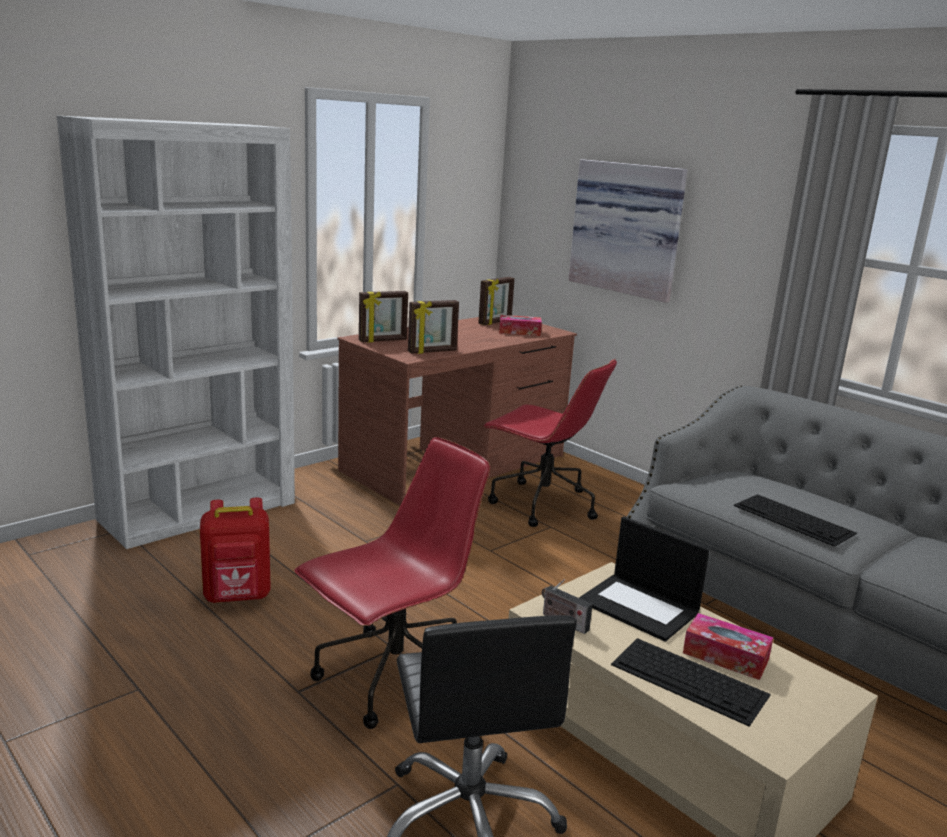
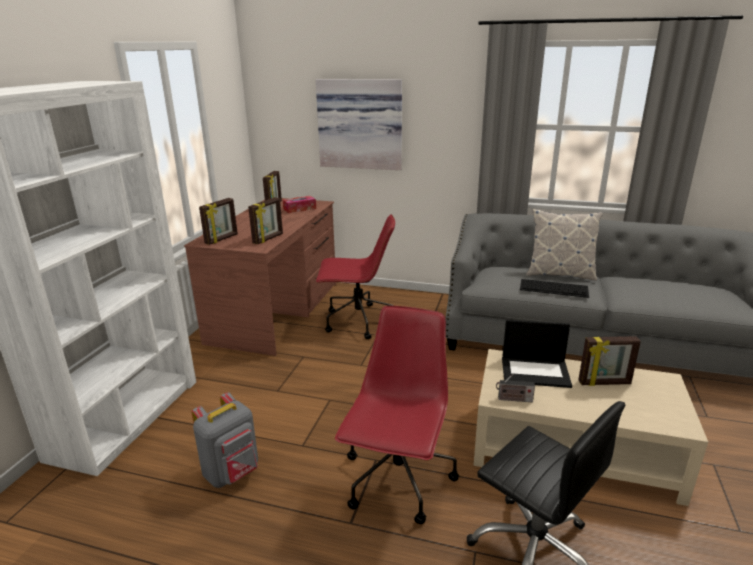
camera: 30 degrees left, 5 degrees up
(238, 596) = (232, 473): red backpack -> grey backpack
(690, 680) = (608, 405): keyboard -> none
(725, 656) = (604, 383): tissue box -> picture frame
(835, 507) = (559, 274): none -> pillow

